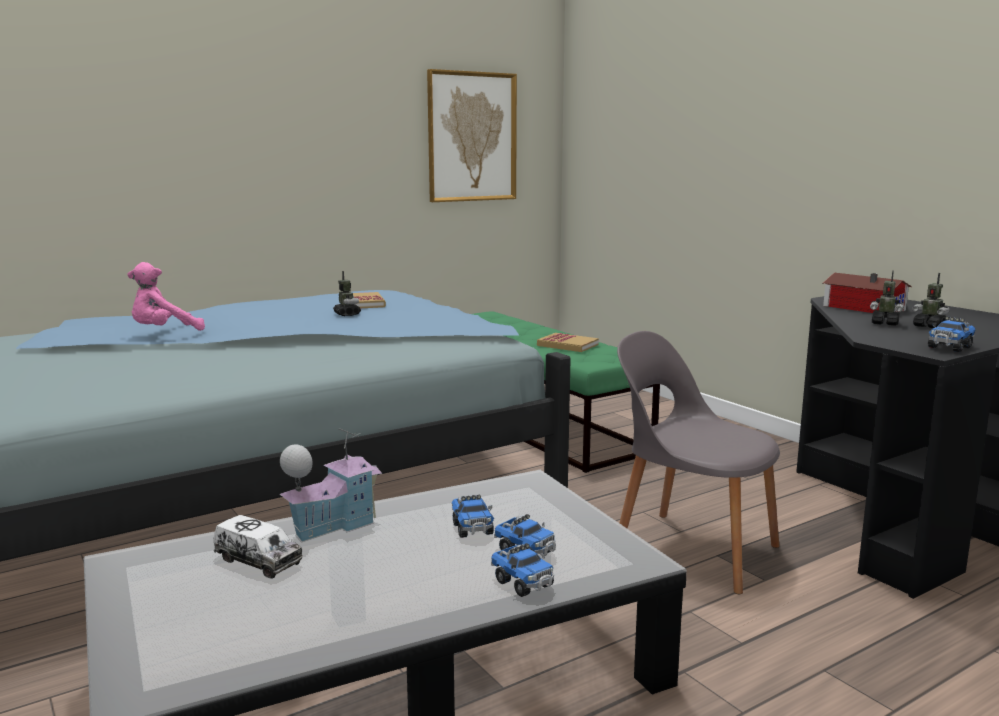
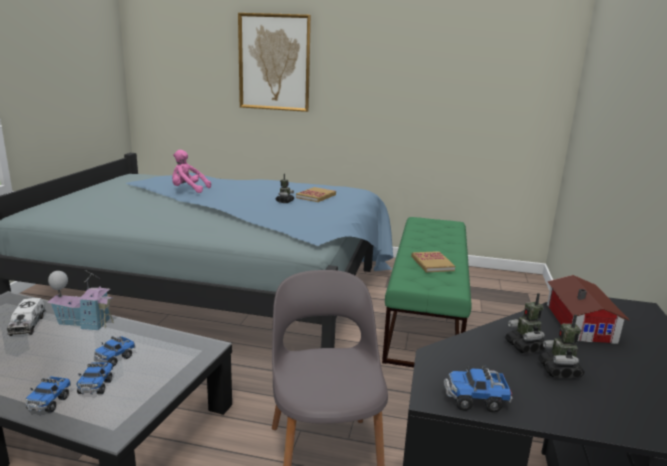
camera: 45 degrees right, 5 degrees up
(472, 137) = (481, 86): picture -> picture (274, 62)

